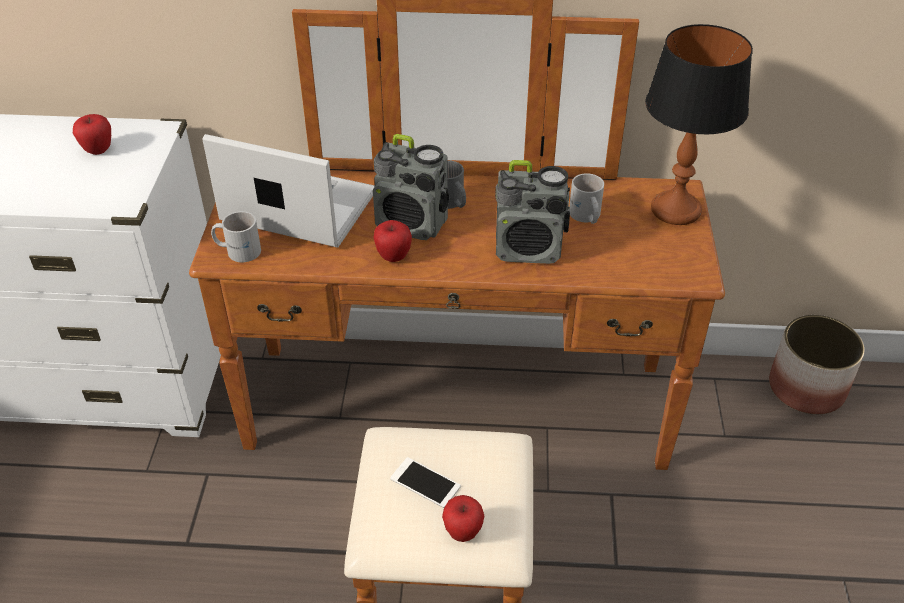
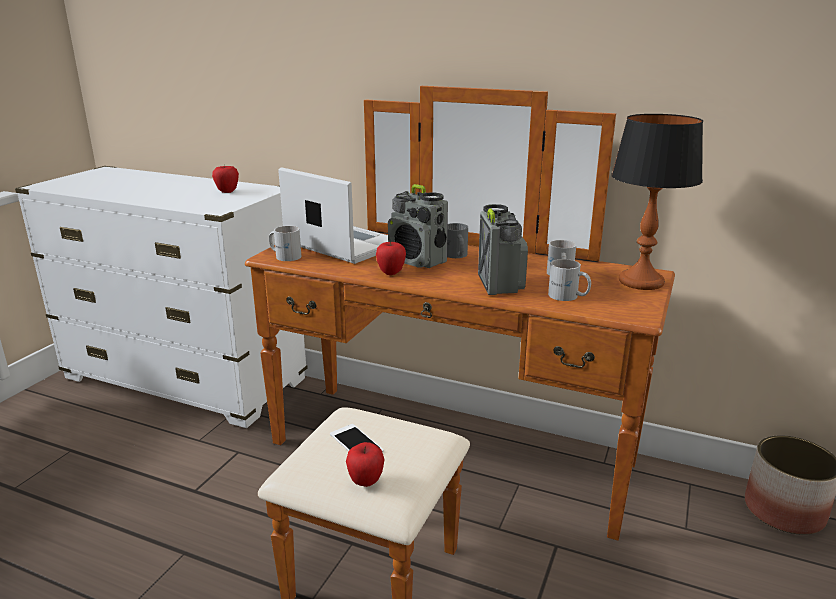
camera: 20 degrees right, 20 degrees down
(529, 250) = (500, 284): radio -> radio turned 120 degrees counterclockwise
(612, 257) = (568, 297): none -> white mug

